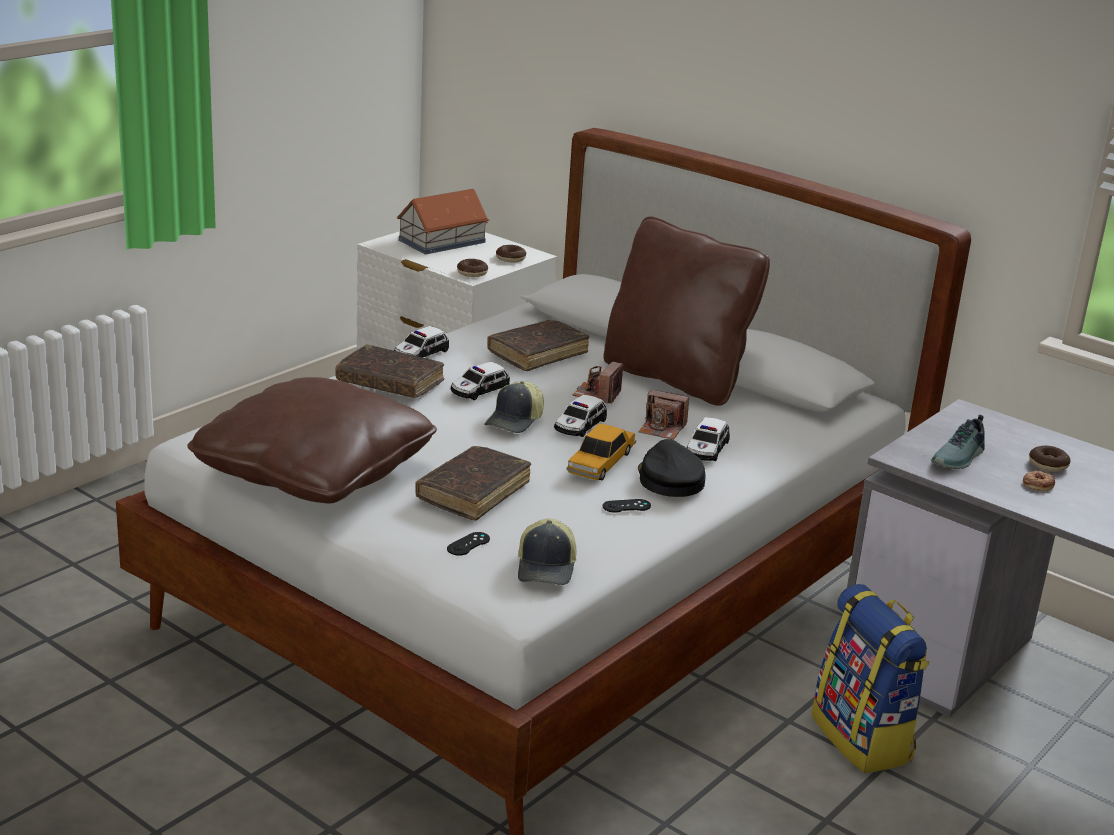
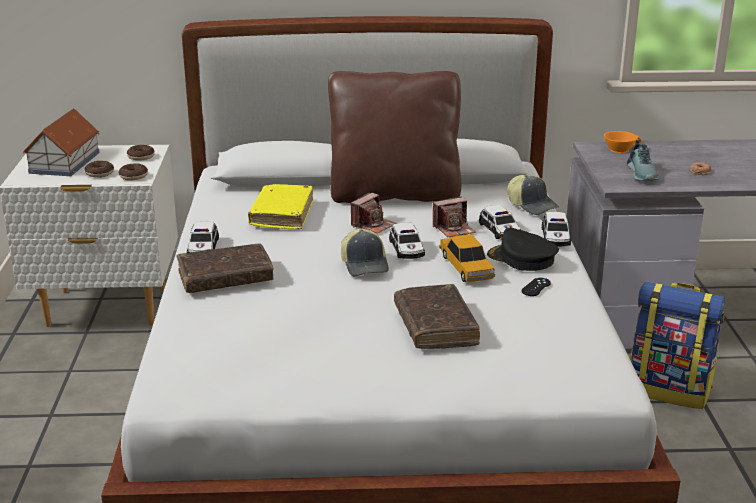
camera: 40 degrees left, 0 degrees up
(313, 472) = (304, 370): brown pillow -> none
(468, 544) = (506, 363): black game controller -> none
(479, 390) = (298, 255): toy car -> toy car (555, 237)
(537, 354) = (282, 215): brown book -> yellow book
(547, 568) = (578, 351): cap -> cap (532, 205)
(597, 395) = (373, 225): camera -> camera turned 120 degrees counterclockwise
(995, 426) = (619, 149): none -> orange cup
(1048, 465) = (681, 159): donut -> donut (99, 174)

